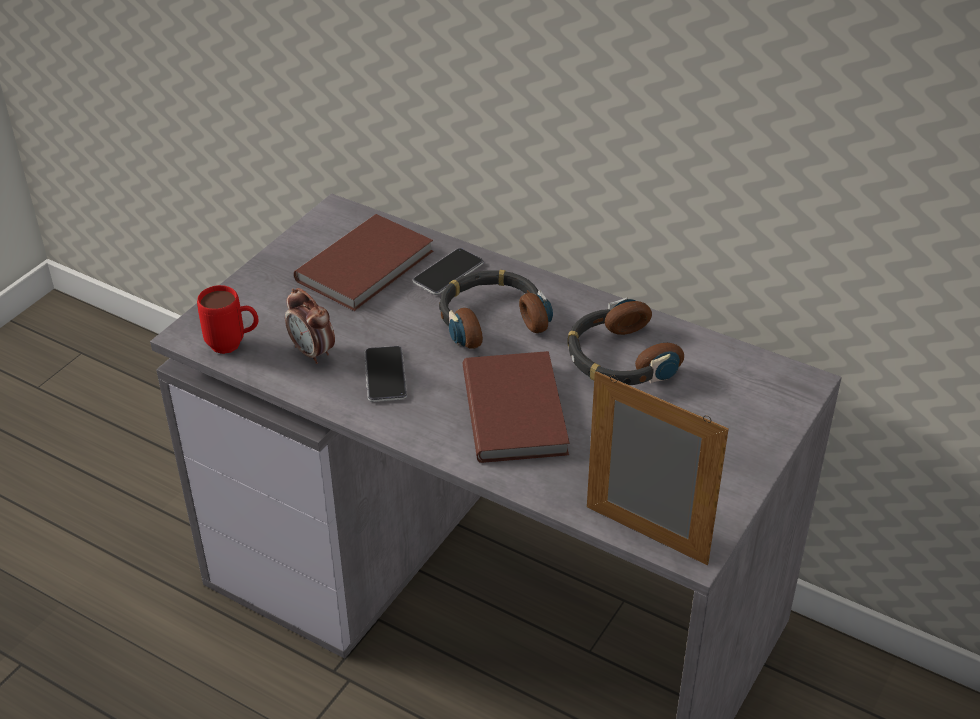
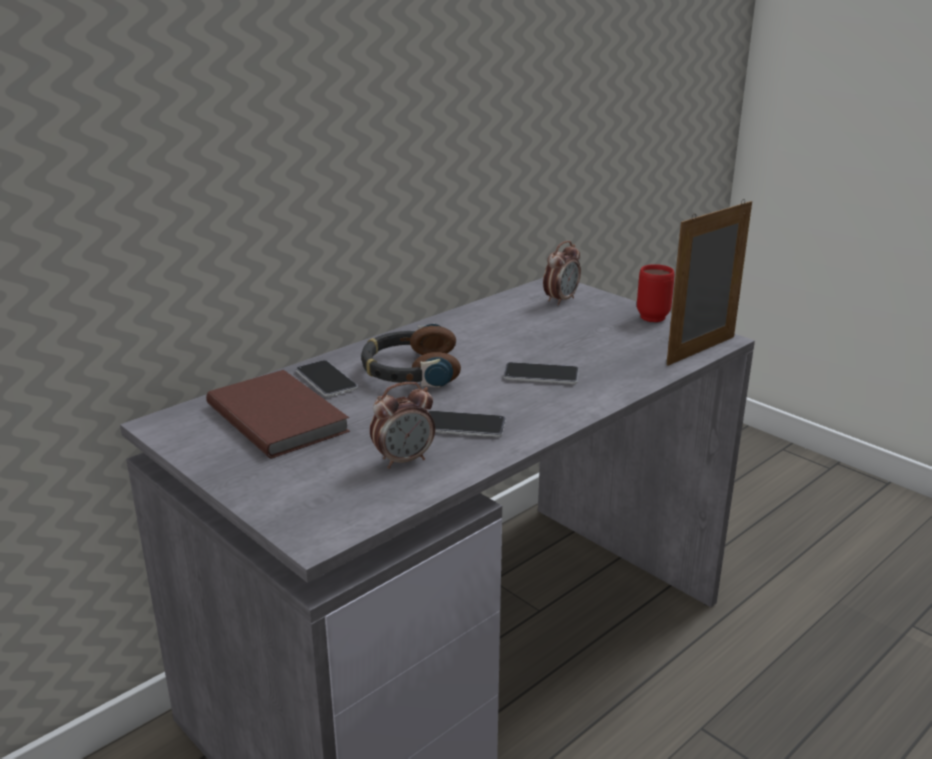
camera: 75 degrees left, 15 degrees down
(233, 345) = (359, 507): red mug -> red mug (654, 315)
(517, 409) = (541, 375): brown book -> phone
(619, 358) = (496, 331): headphones -> none
(746, 395) = (561, 300): none -> alarm clock

